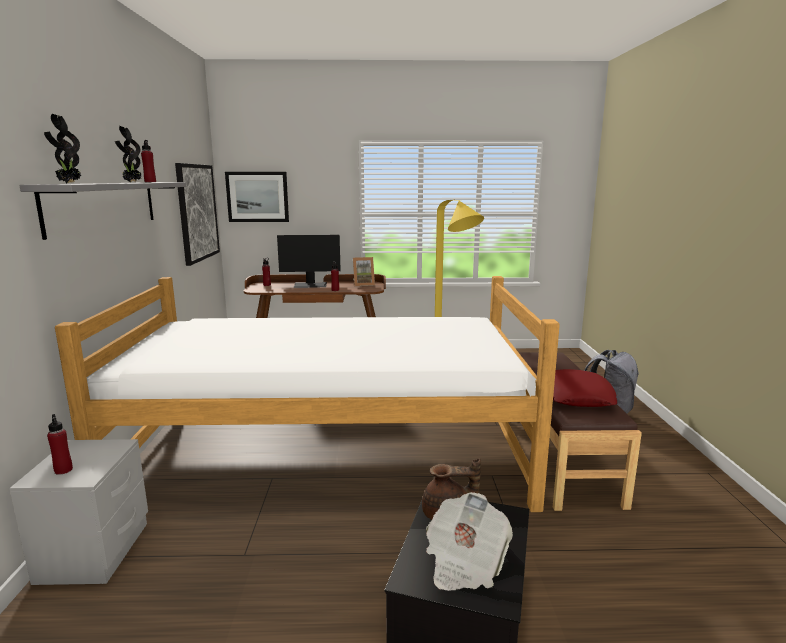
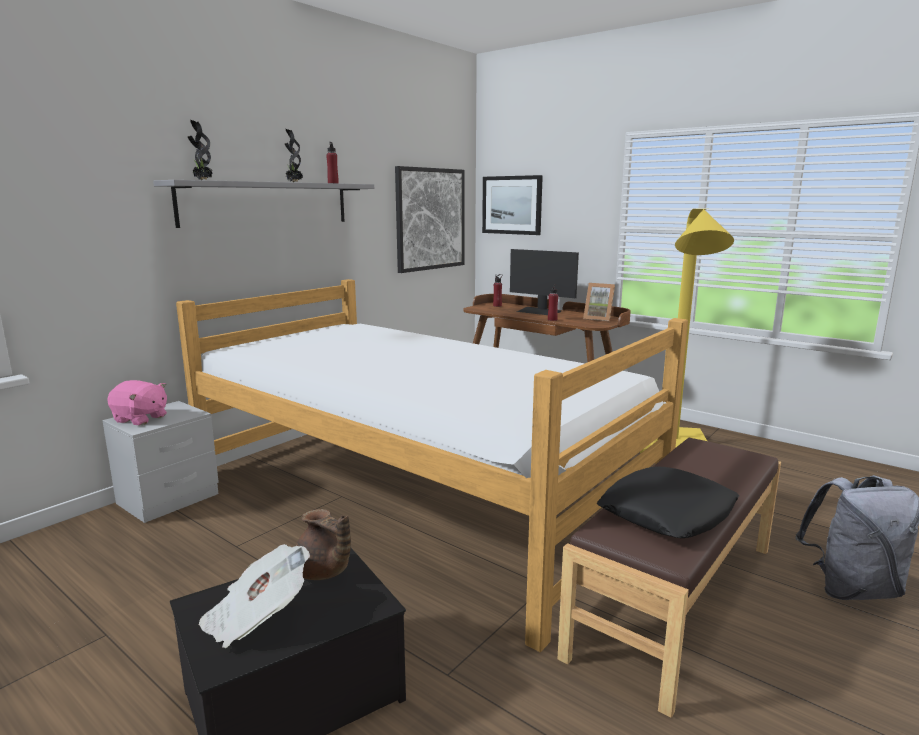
camera: 40 degrees right, 0 degrees up
(63, 470) = (140, 419): red bottle -> pink plush toy
(576, 395) = (667, 512): red pillow -> black pillow

